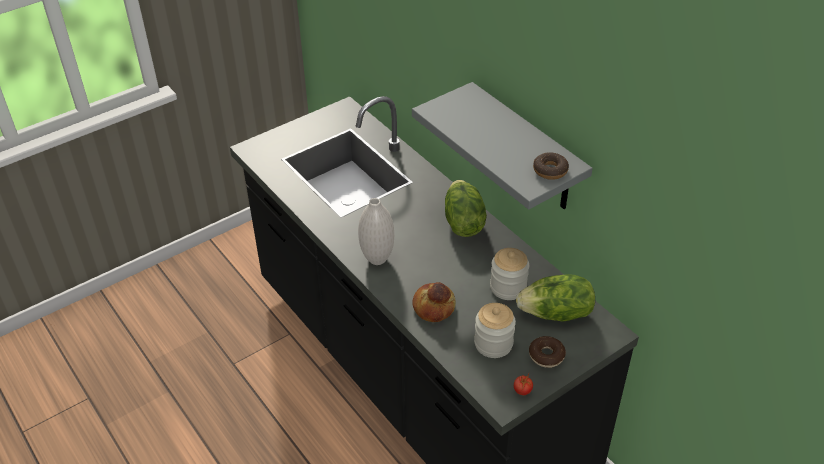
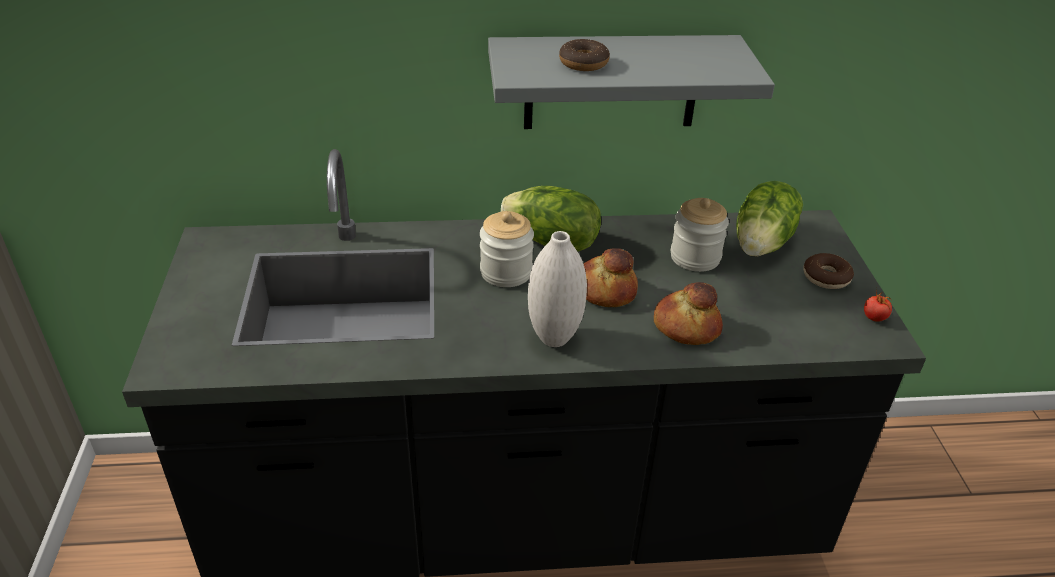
camera: 60 degrees left, 5 degrees down
(437, 261) = (604, 290): none -> bread
(493, 343) = (783, 307): jar -> jar (506, 272)
(550, 170) = (726, 54): donut -> donut (583, 63)

